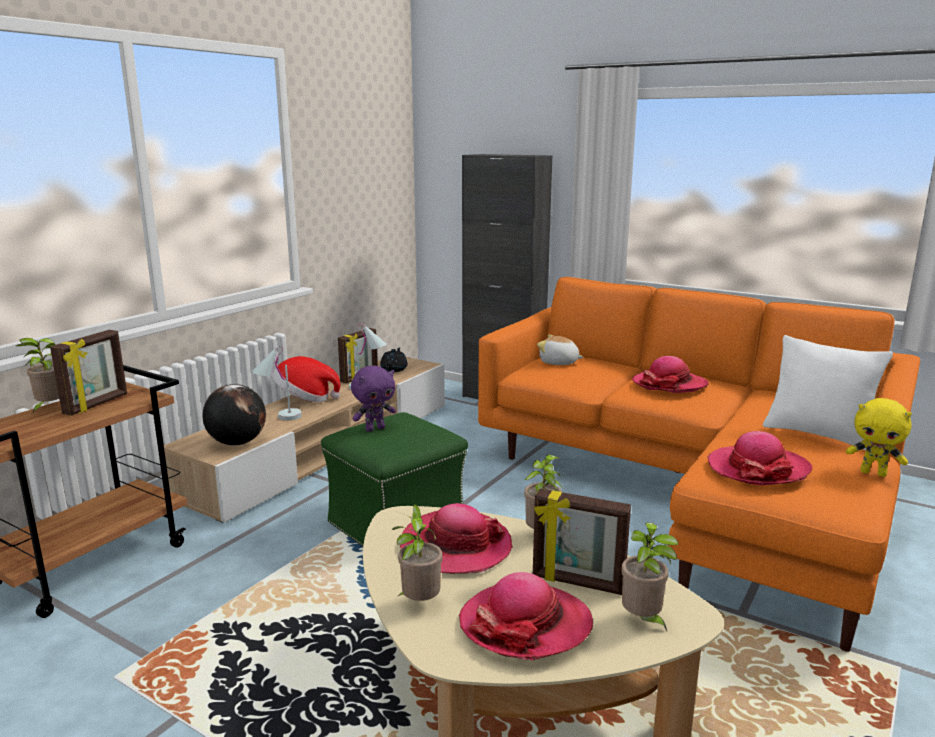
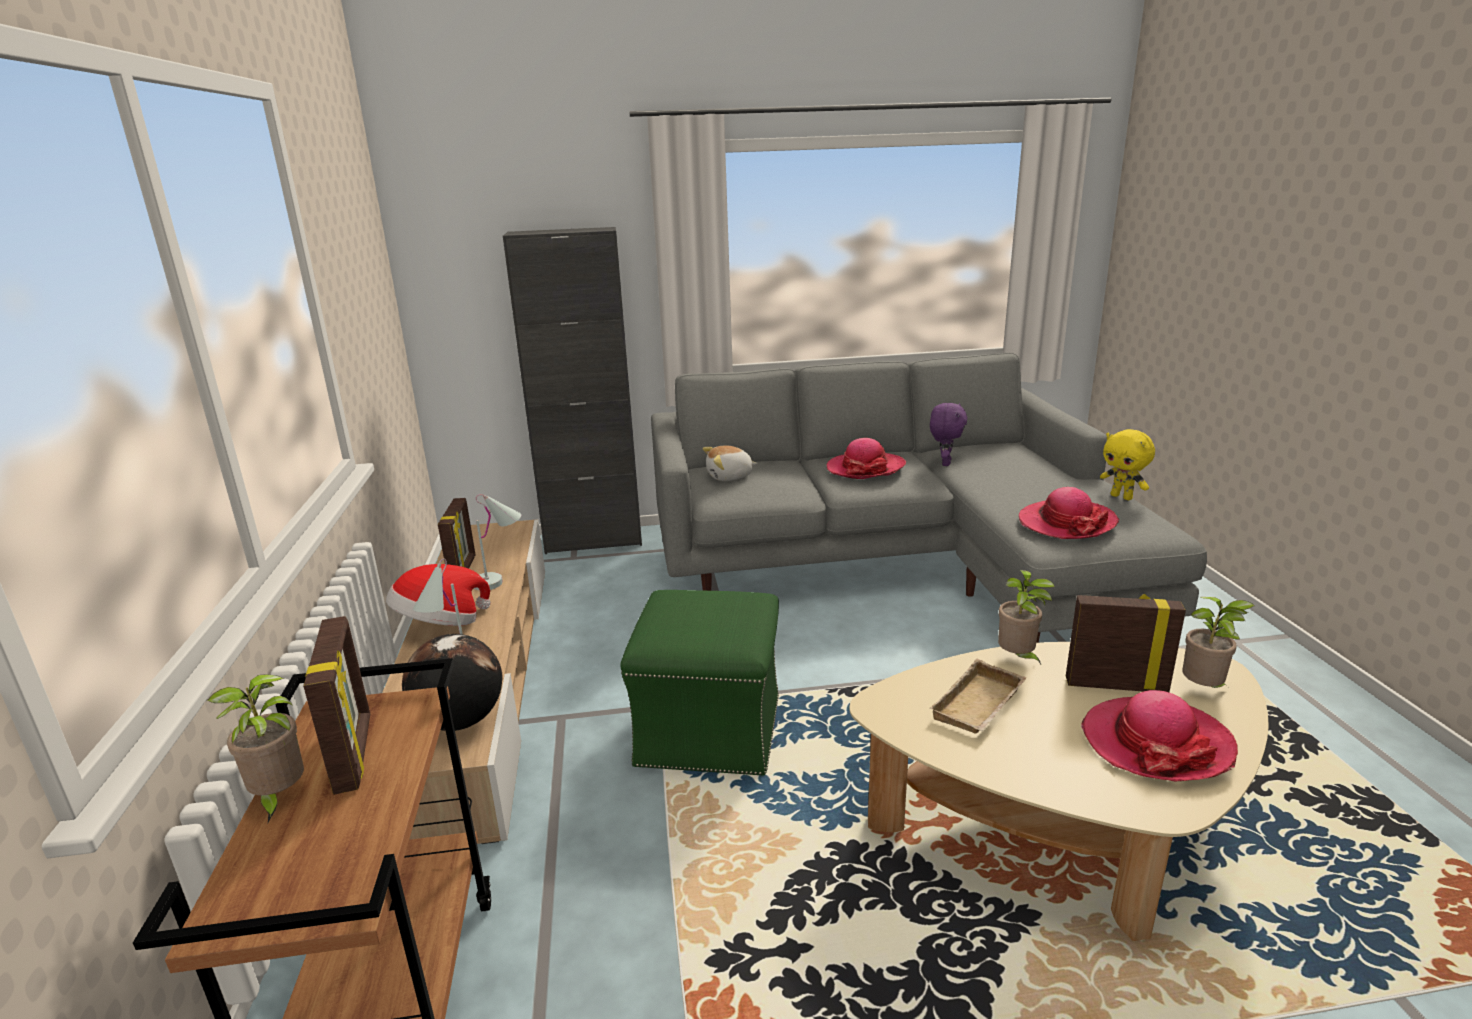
camera: 40 degrees left, 5 degrees up
(375, 428) = (676, 622): purple plush toy -> purple plush toy (944, 463)
(394, 369) = (489, 545): black teapot -> none
(418, 602) = (1060, 777): potted plant -> none
(455, 546) = (980, 706): hat -> beige tray
(577, 583) = (1115, 685): picture frame -> picture frame turned 150 degrees counterclockwise
(694, 491) = (900, 569): orange sofa -> grey sofa
(817, 434) = (1040, 477): white pillow -> none
(873, 473) = (1122, 497): yellow plush toy -> yellow plush toy turned 60 degrees clockwise

